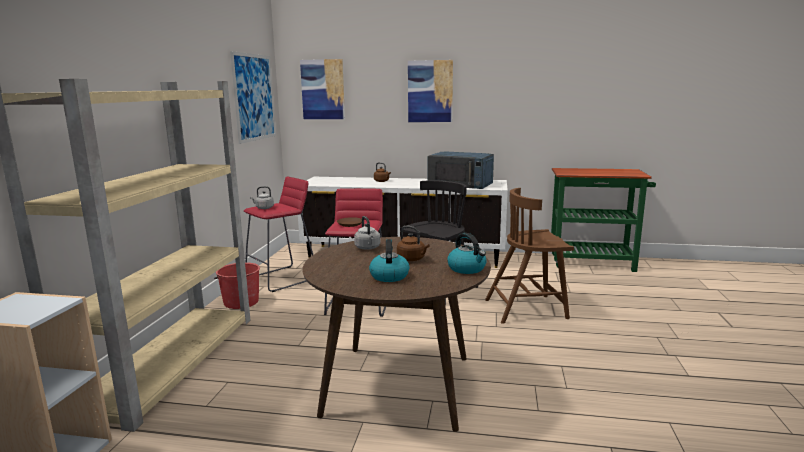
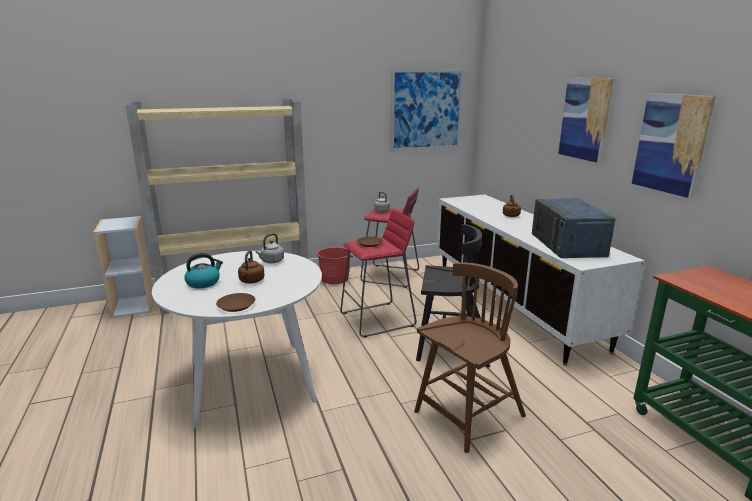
camera: 60 degrees right, 5 degrees up
(323, 89) = (502, 105): picture -> picture (671, 144)
(398, 385) = (250, 381): brown dining table -> white dining table
(467, 269) = (236, 305): kettle -> brown plate
(527, 308) = (467, 414): brown chair -> brown chair turned 90 degrees clockwise

